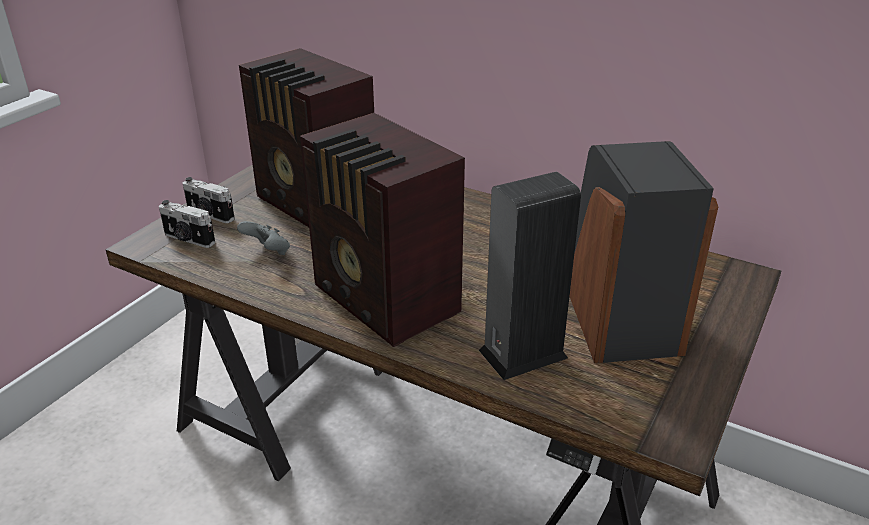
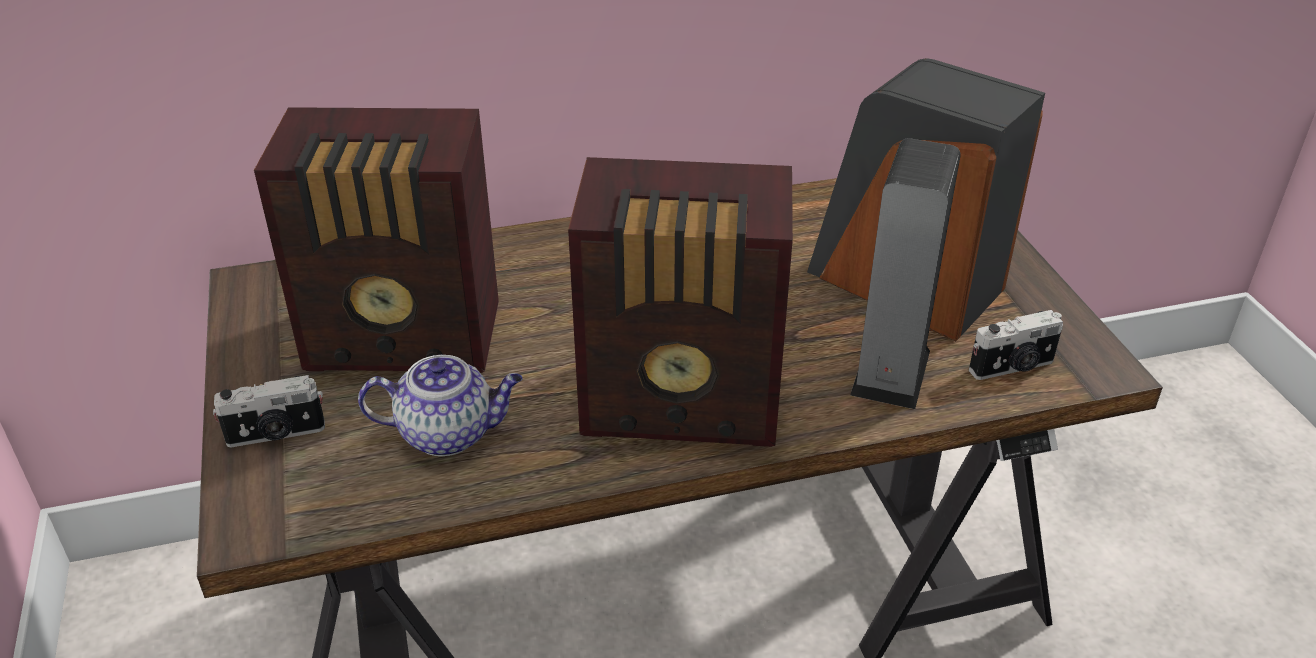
camera: 45 degrees left, 5 degrees up
(188, 239) = (306, 484): camera -> camera (1013, 367)
(268, 252) = (449, 433): grey game controller -> teapot

